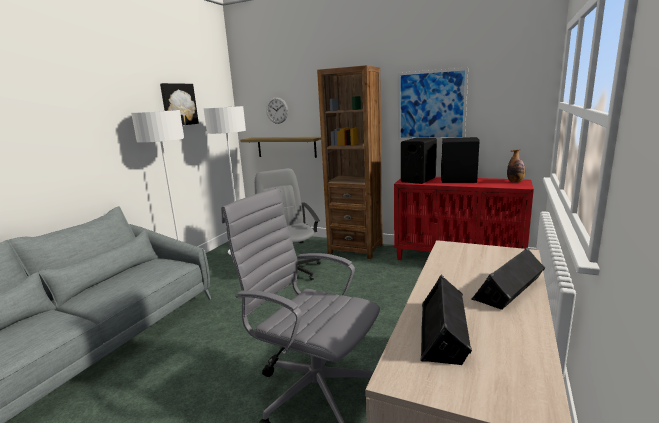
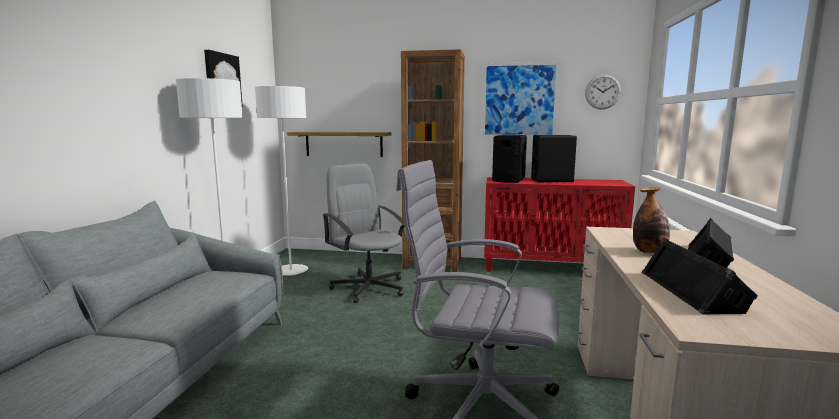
camera: 15 degrees left, 5 degrees down
(277, 110) = (334, 100): wall clock -> wall clock (602, 92)
(515, 182) = (610, 181): bottle -> bottle (649, 252)

